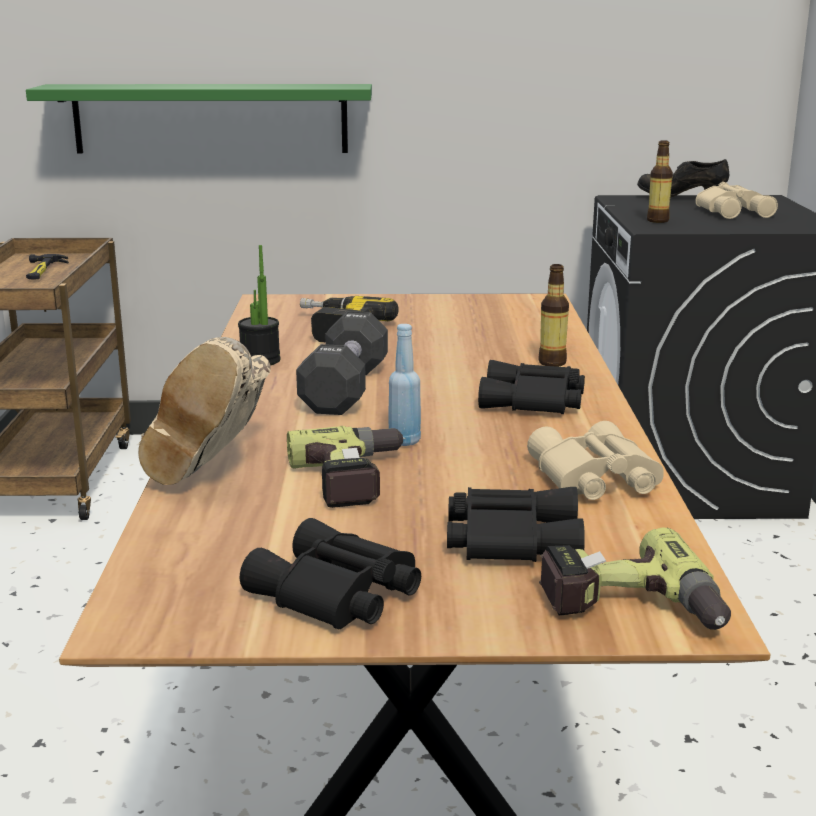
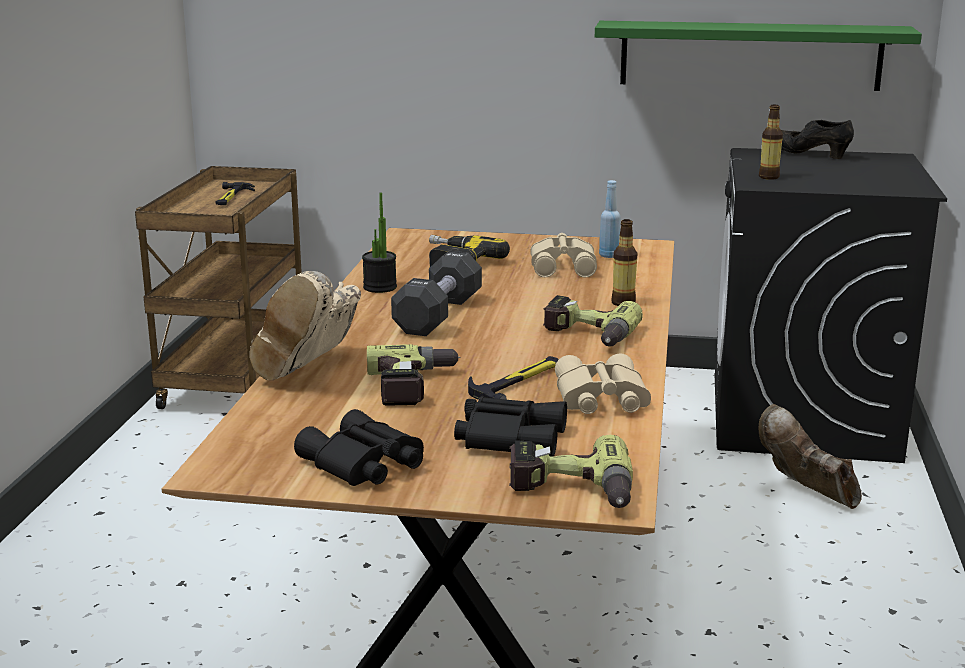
camera: 10 degrees right, 0 degrees up
(210, 118) = (385, 67): green shelf -> green shelf (750, 55)
(404, 441) = (465, 360): blue bottle -> blue bottle (609, 255)
(481, 464) = (517, 382): none -> hammer
(533, 402) = (587, 335): black binoculars -> power drill
(724, 561) = (806, 494): none -> brown boot
(734, 211) = (850, 170): beige binoculars -> beige binoculars (564, 266)

